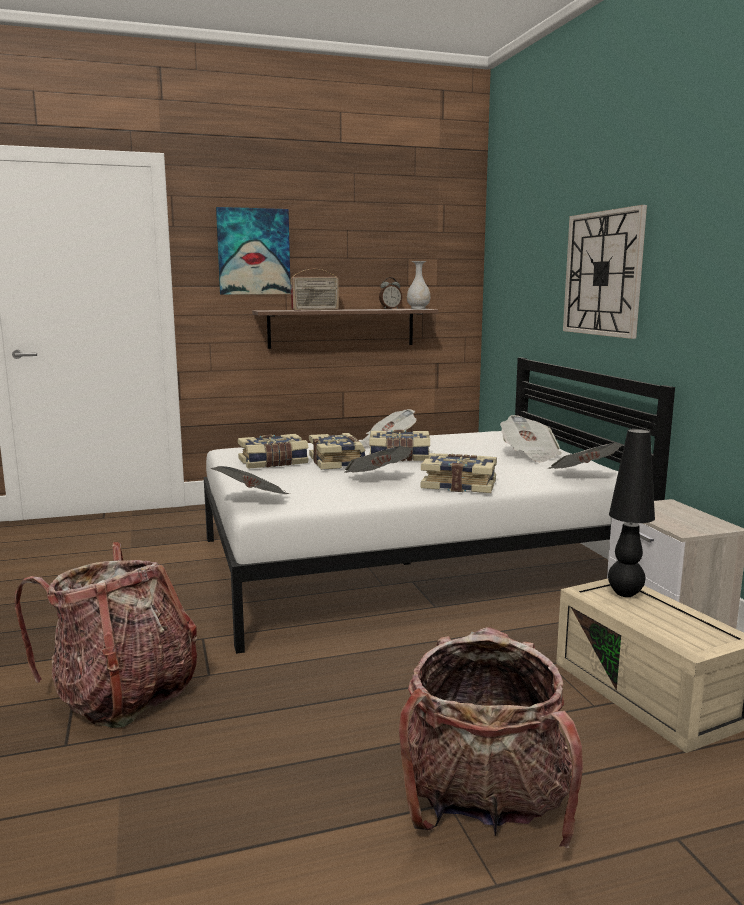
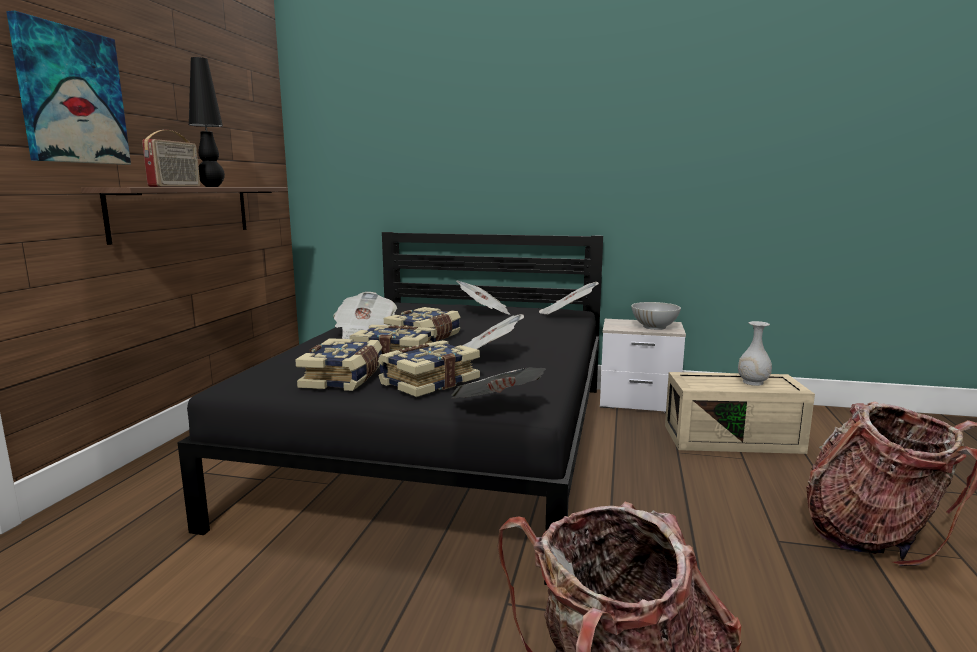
camera: 60 degrees left, 0 degrees up
(390, 308) = (231, 186): alarm clock -> none
(409, 563) = (446, 444): white bed -> black bed
(418, 309) = (262, 186): white vase -> white vase (752, 382)
(459, 485) = (544, 341): book -> book (428, 382)
(603, 273) = (497, 151): wall clock -> none
(625, 593) = (702, 379): black table lamp -> black table lamp (212, 186)
(681, 521) = (654, 327): none -> white bowl

